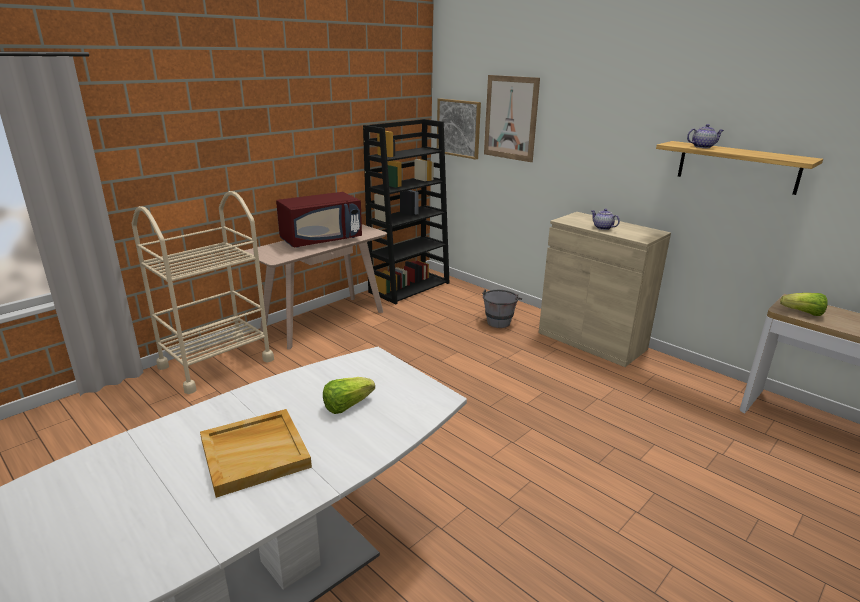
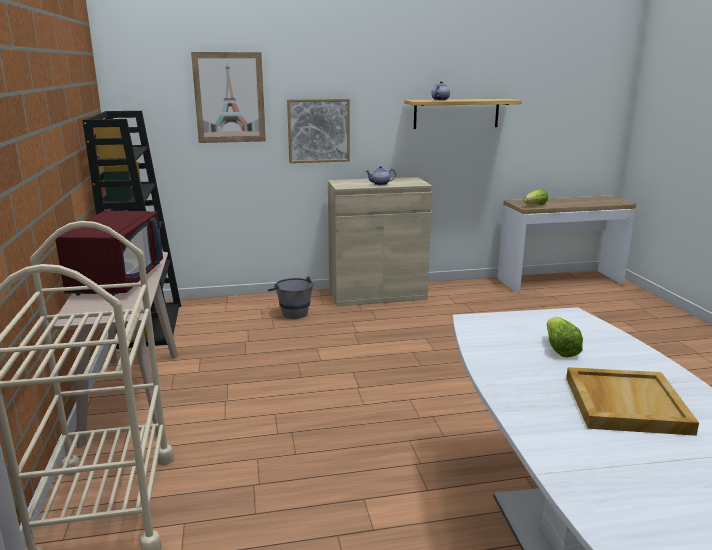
camera: 55 degrees left, 5 degrees down
(458, 128) = (152, 118): picture -> picture (318, 130)

